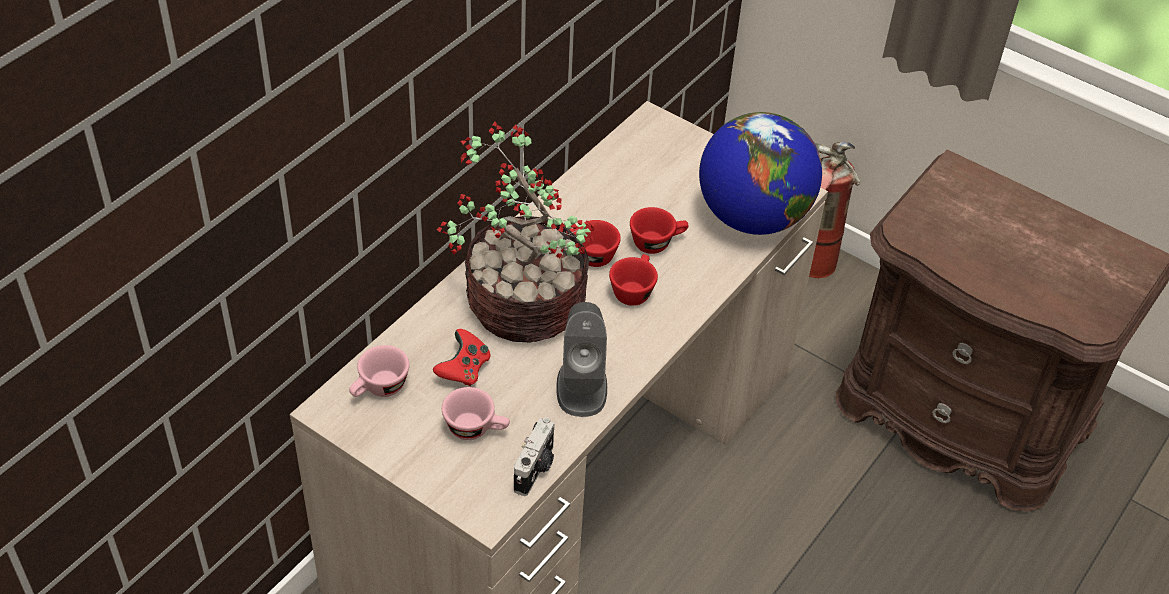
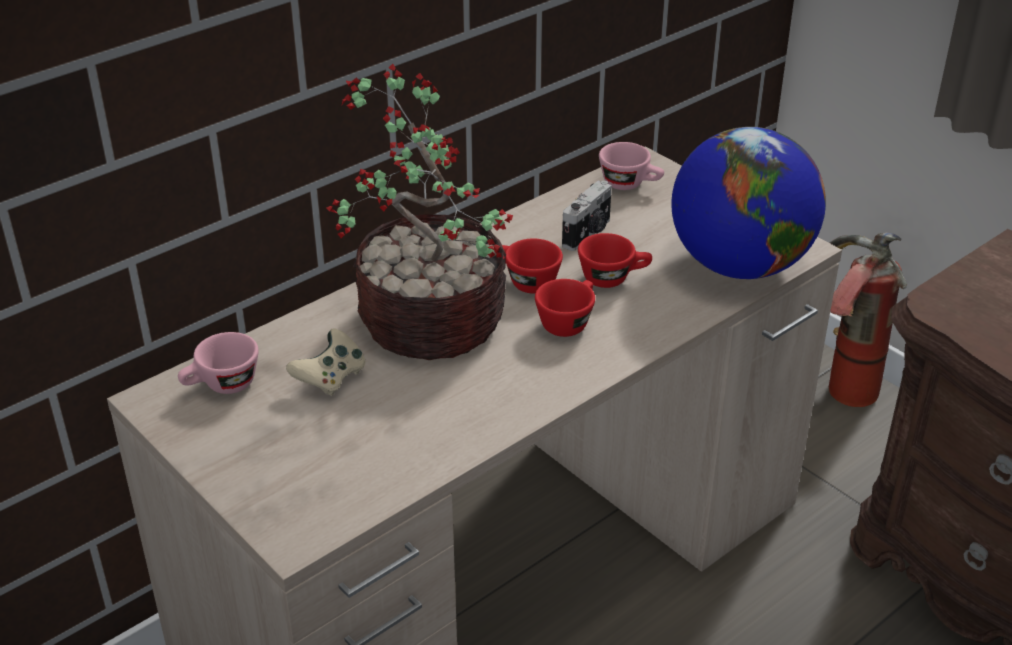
camera: 15 degrees right, 10 degrees down
(464, 370) = (330, 378): red game controller -> beige game controller
(476, 428) = (320, 441): pink cup -> pink cup (630, 184)
(536, 469) = (376, 496): camera -> camera (588, 233)
(581, 387) = (468, 414): grey speaker -> none

